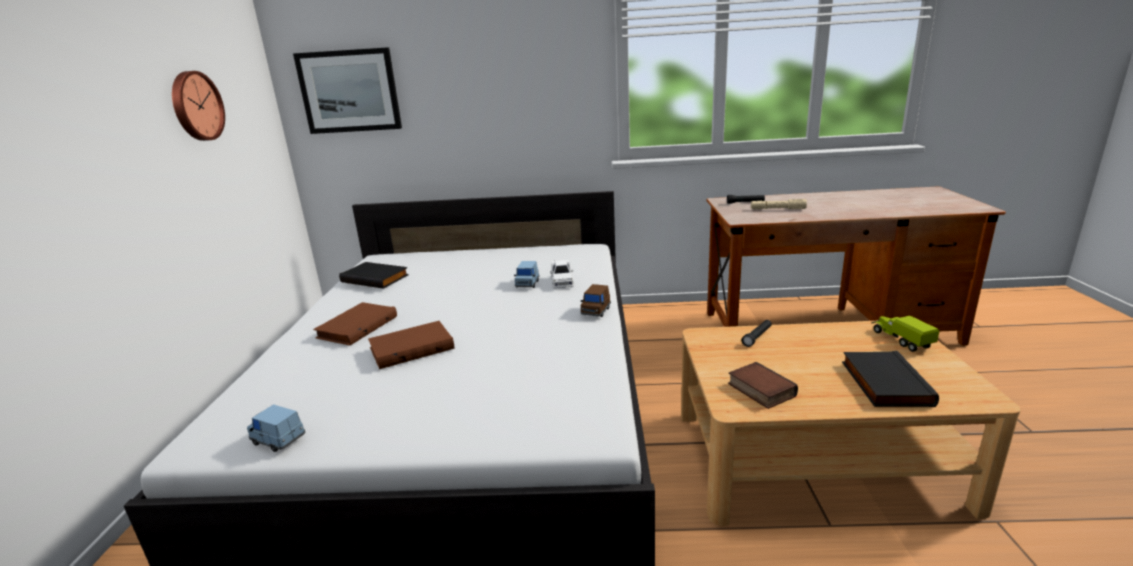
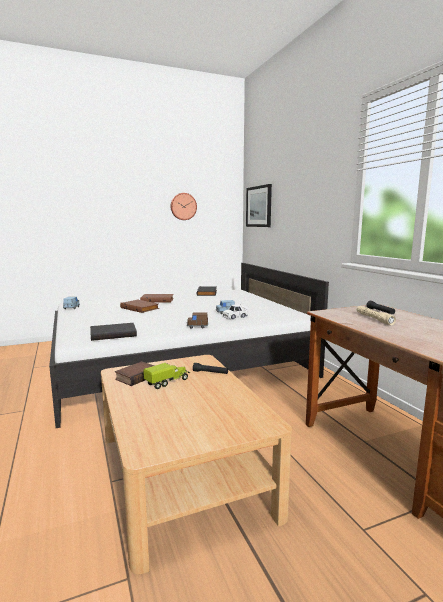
camera: 65 degrees right, 10 degrees down
(883, 383) = (157, 412): black book -> black book (113, 334)
(900, 340) = (239, 422): toy truck -> toy truck (168, 382)

